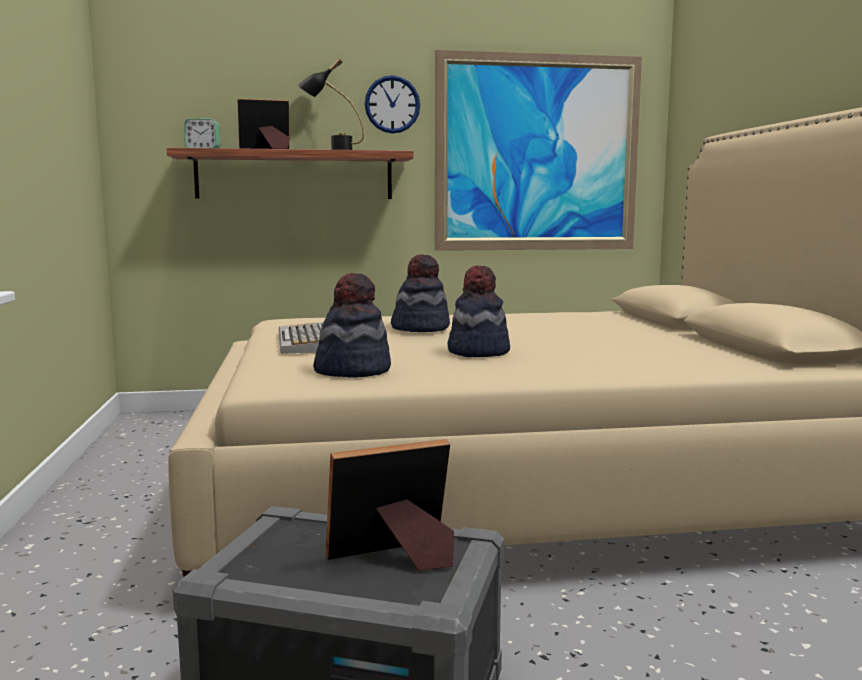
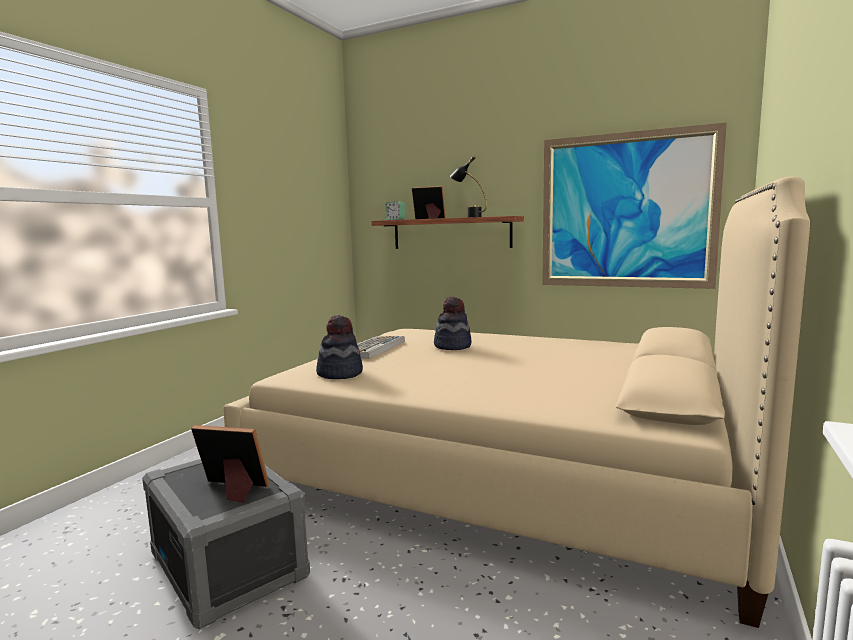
camera: 35 degrees right, 0 degrees up
(392, 104) = (513, 182): wall clock -> none
(477, 352) = (439, 370): hat -> none

